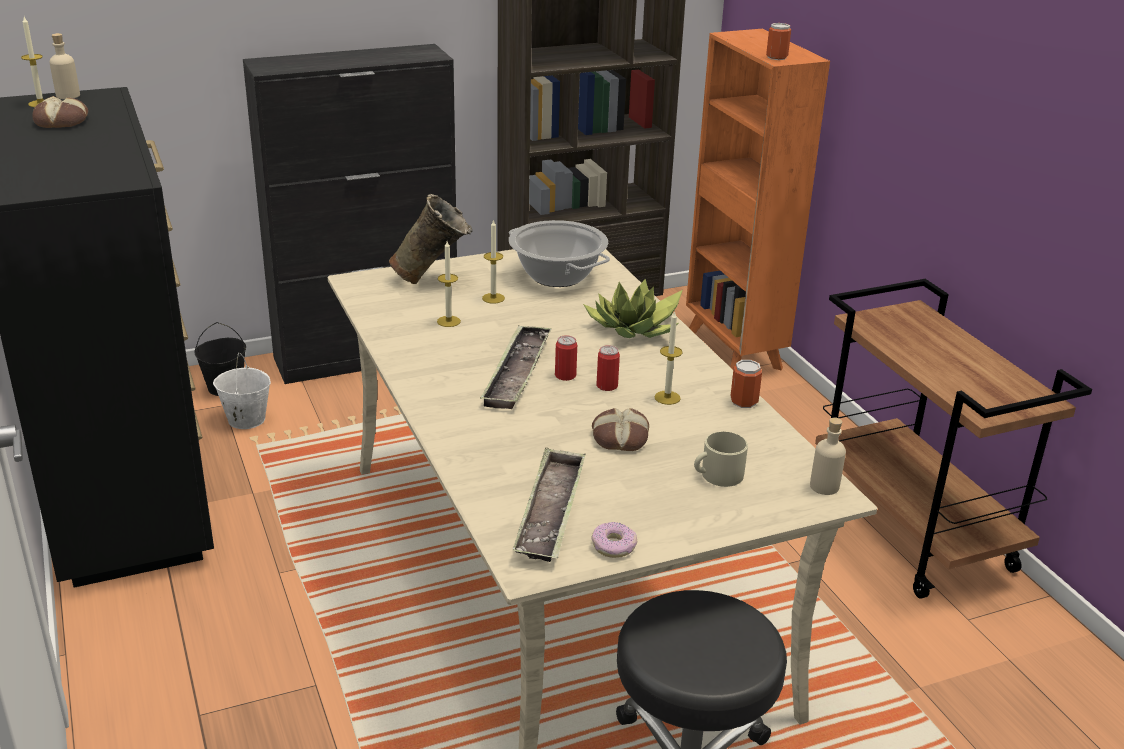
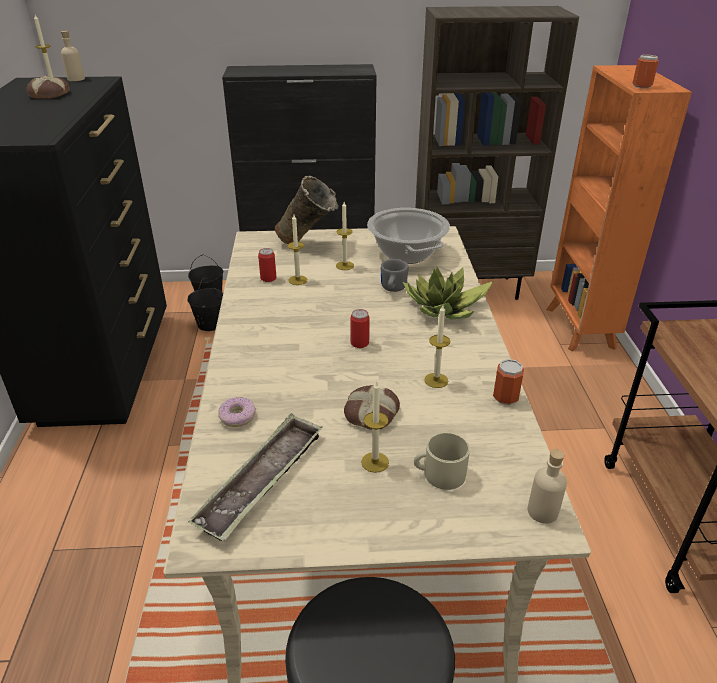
camera: 20 degrees right, 5 degrees up
(246, 420) = (209, 324): white bucket -> black bucket
(517, 373) = (322, 334): tray -> none
(565, 316) = (392, 289): none -> grey mug
(607, 386) = (389, 359): can -> can (268, 278)
(614, 546) = (295, 534): donut -> donut (238, 416)
(651, 477) = (375, 462): none -> candle

